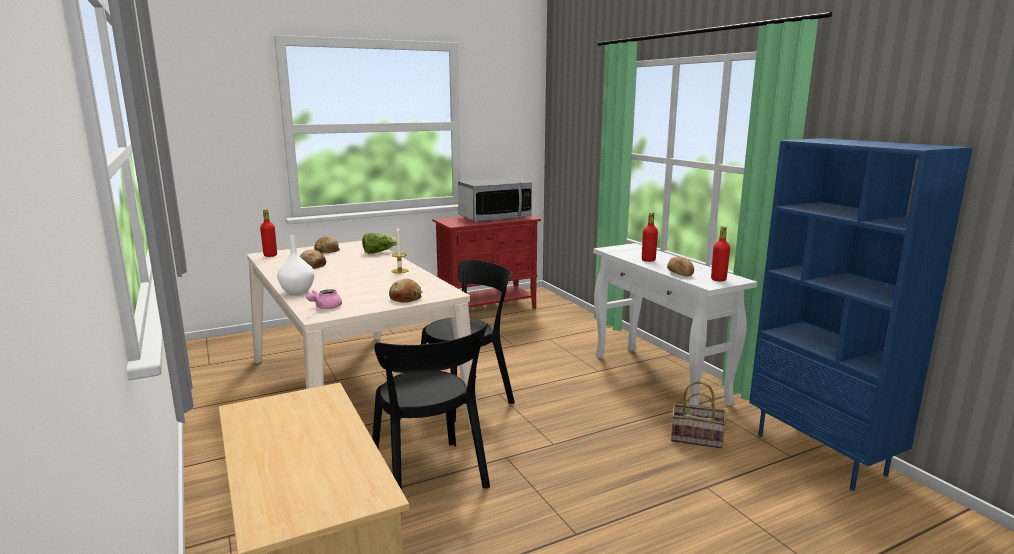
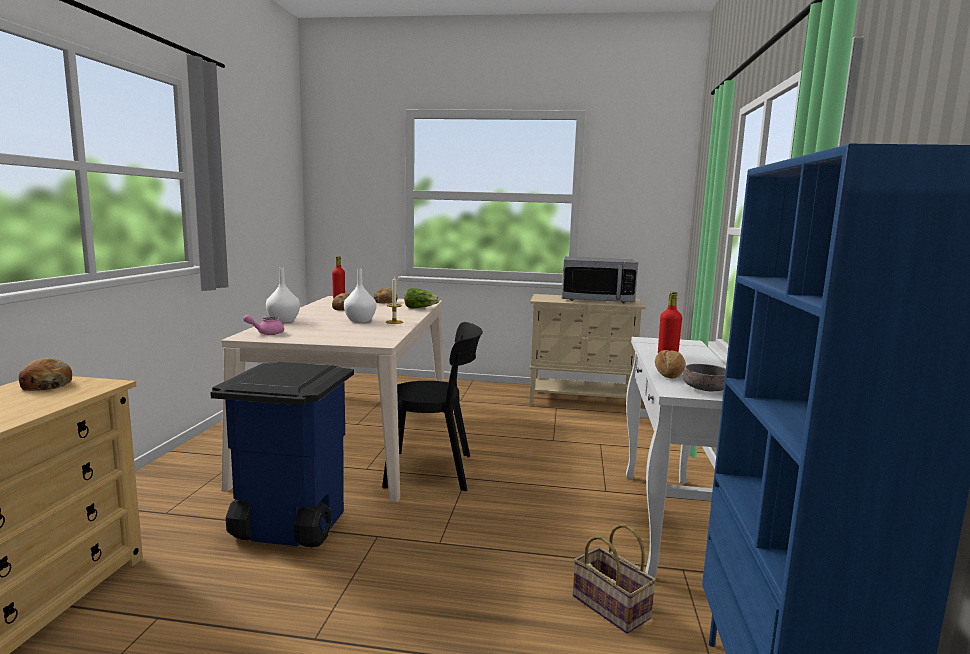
camera: 35 degrees right, 5 degrees down
(367, 276) = (359, 321): none -> white vase
(406, 298) = (338, 339): bread -> bread (46, 385)
(430, 479) = (288, 527): black chair -> blue trash can
(488, 308) = (581, 401): red cabinet -> beige cabinet
(718, 279) = (706, 389): red bottle -> grey bowl

